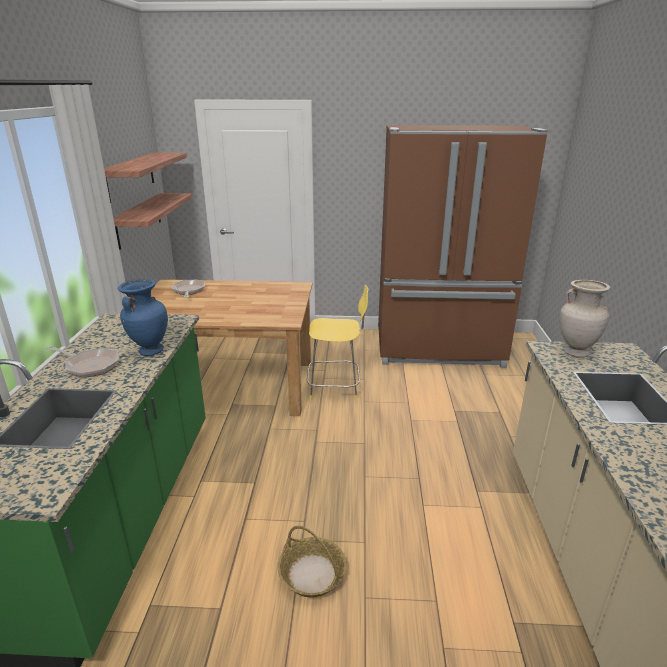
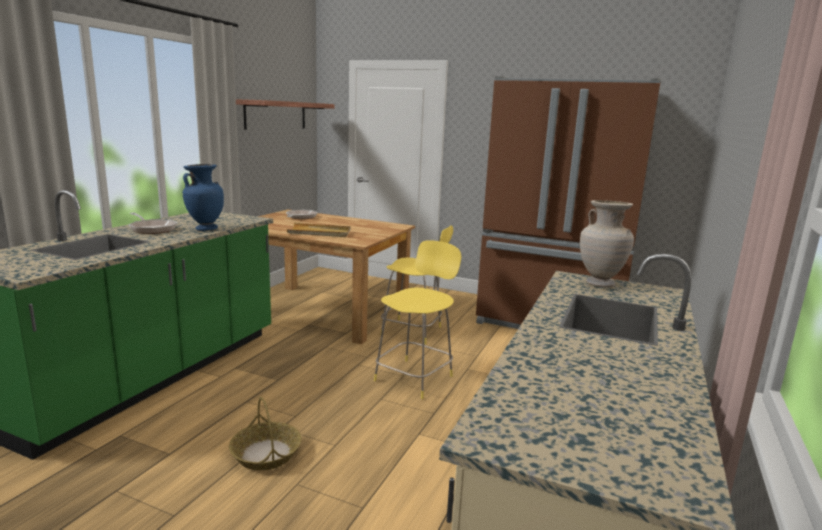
camera: 20 degrees right, 10 degrees down
(139, 220) = (278, 154): shelf -> none
(235, 313) = (320, 233): none -> beige tray
(375, 442) = (415, 377): none -> yellow stool

